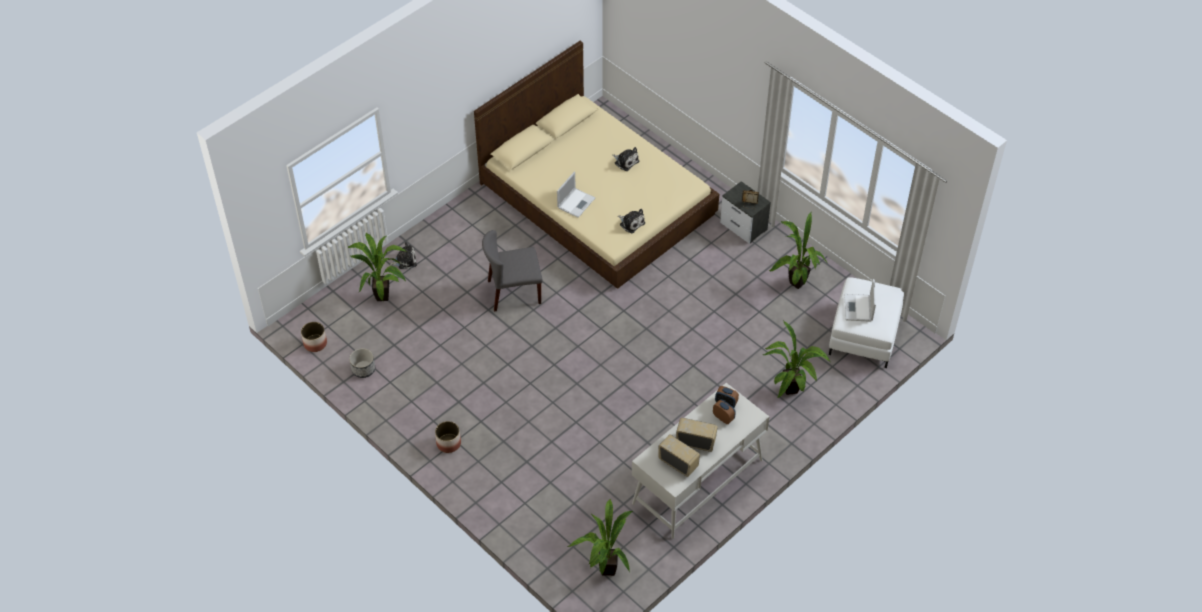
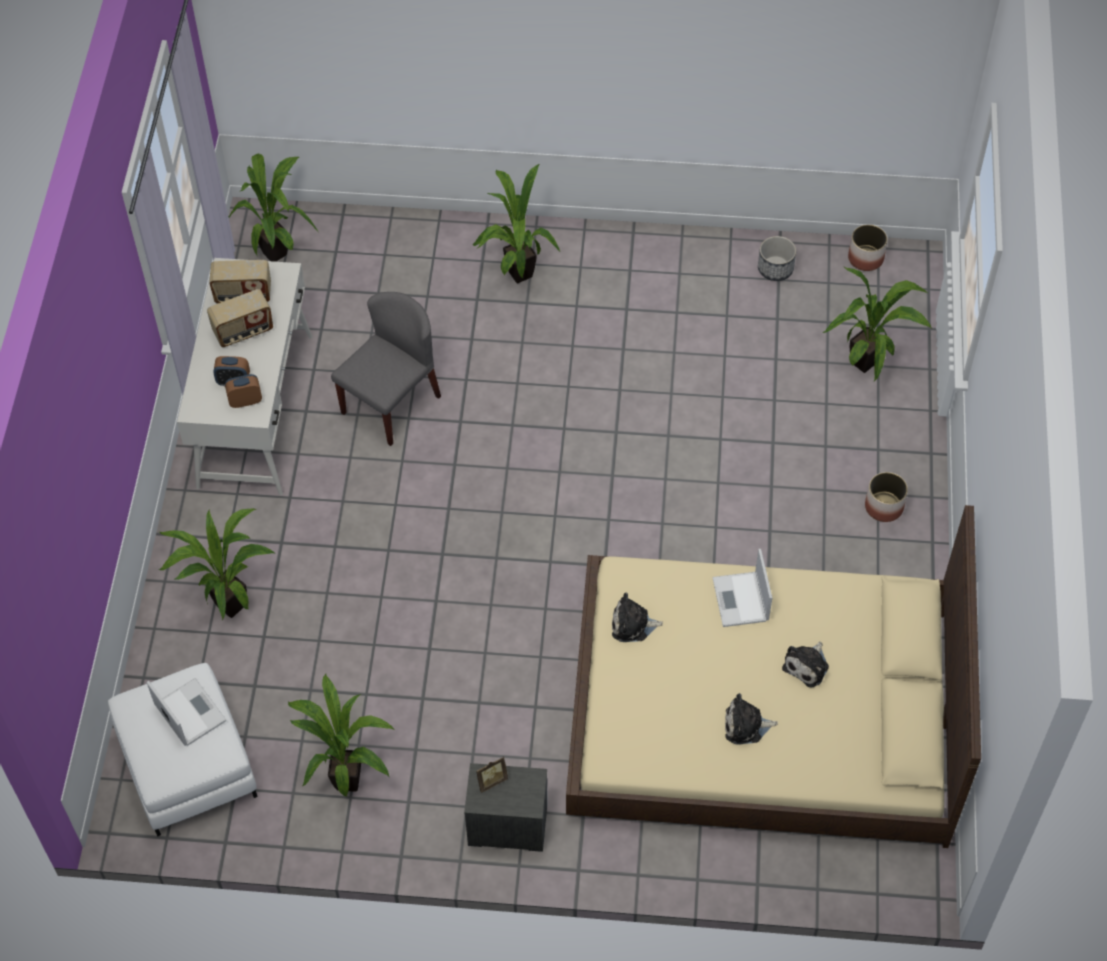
camera: 140 degrees right, 5 degrees up
(405, 260) = (897, 427): plush toy -> plush toy (807, 666)
(448, 443) = (585, 259): planter -> planter (884, 506)
(493, 460) = (515, 276): none -> potted plant
(513, 292) = (715, 484): grey chair -> grey chair (391, 403)

